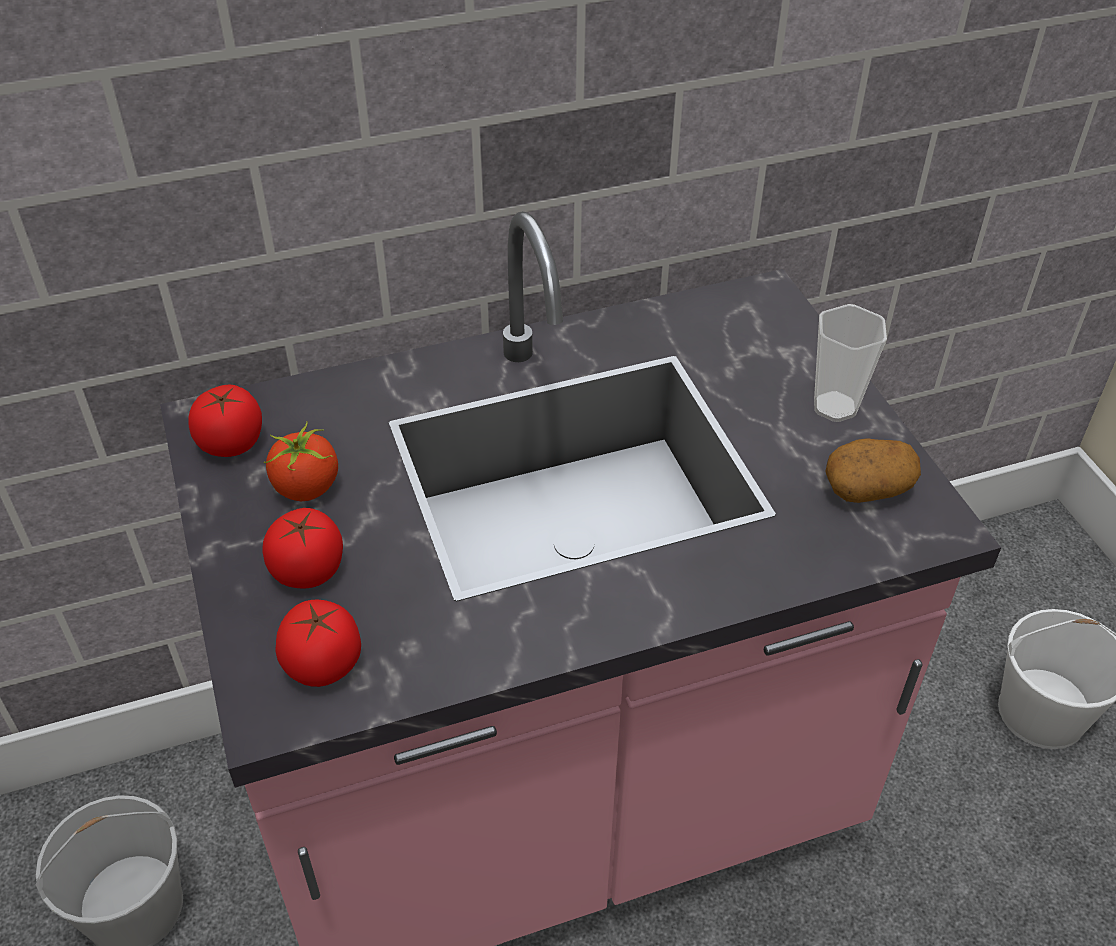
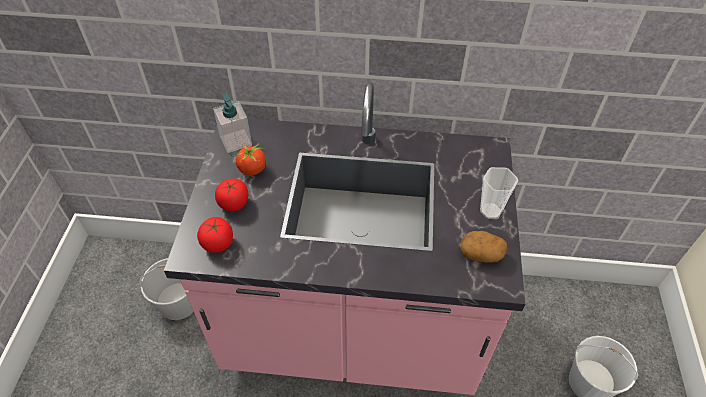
camera: 25 degrees right, 5 degrees up
(231, 443) = (236, 141): tomato -> soap dispenser

